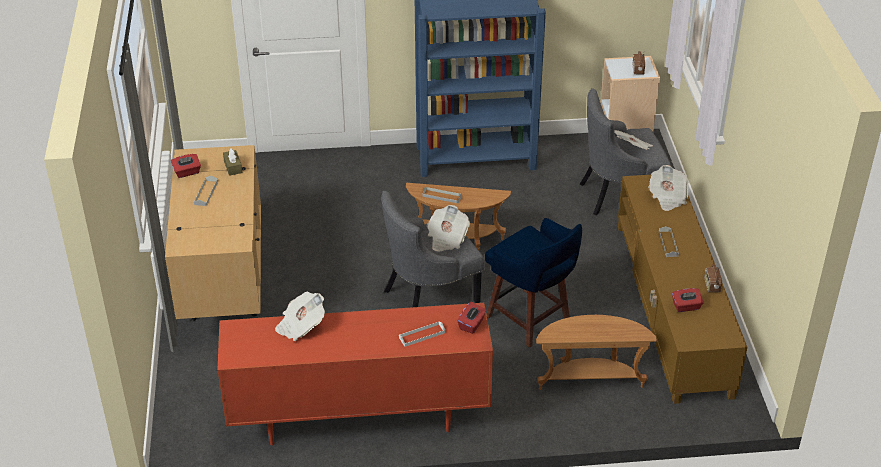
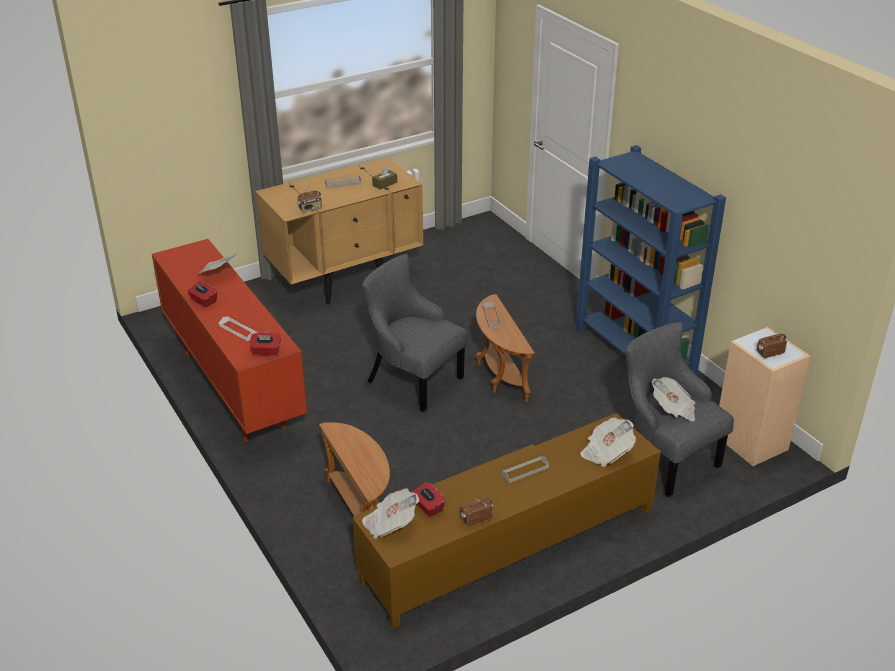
camera: 65 degrees right, 5 degrees down
(187, 172) = (362, 169): red tissue box -> red tissue box (203, 301)
(242, 227) = (310, 209): none -> radio
(446, 238) = (428, 333): newspaper -> newspaper (390, 524)
(530, 320) = (420, 450): blue stool -> none

